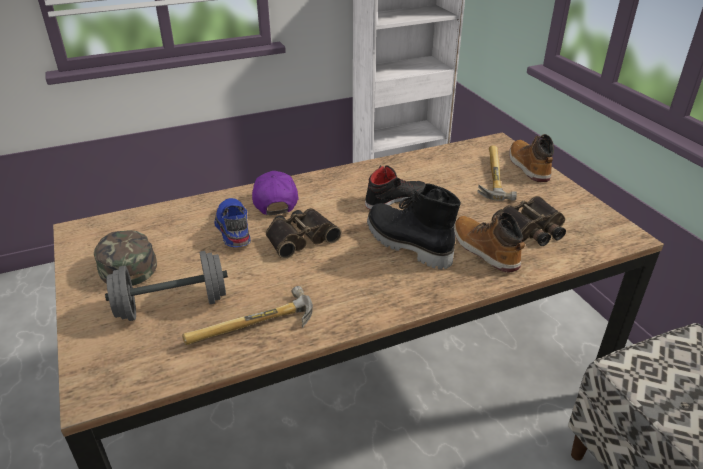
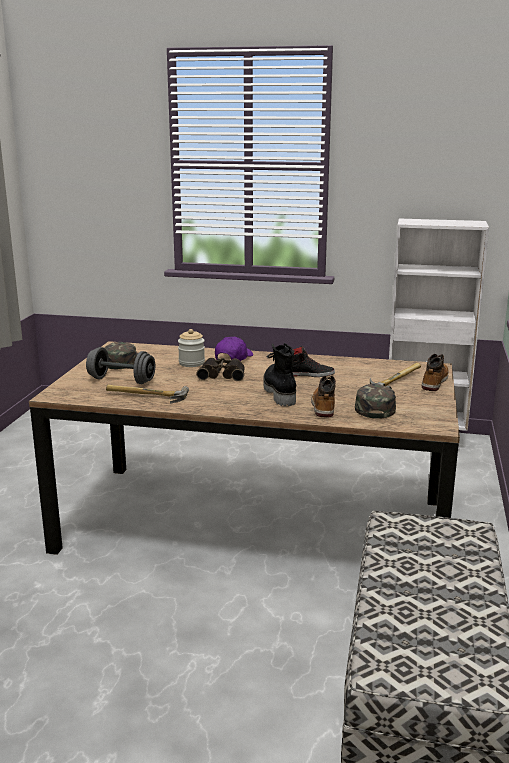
camera: 35 degrees right, 15 degrees down
(232, 229) = (191, 363): blue shoe -> jar
(531, 229) = (373, 407): binoculars -> green cap

